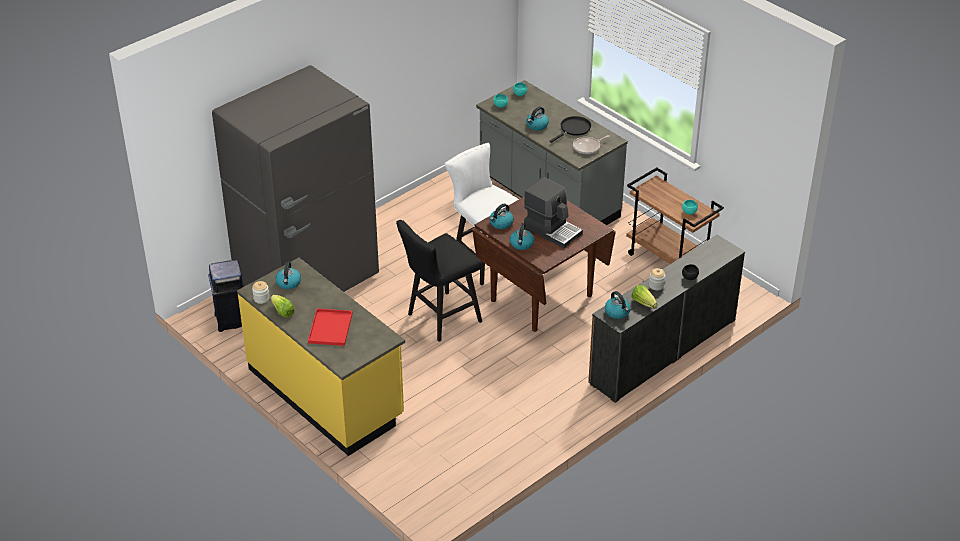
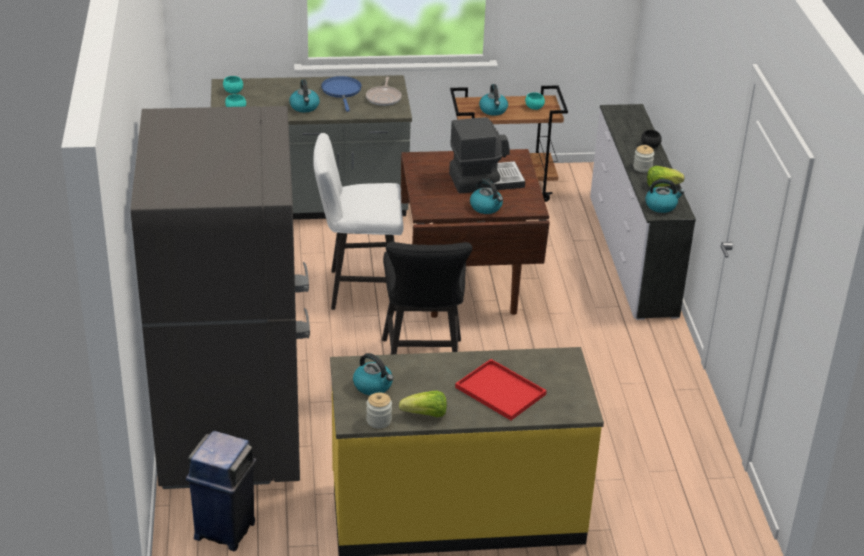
camera: 55 degrees left, 5 degrees down
(501, 223) = (434, 204): kettle -> kettle (493, 110)
(574, 129) = (342, 91): black frying pan -> blue frying pan
(662, 351) = (631, 255): brown dresser -> white dresser

